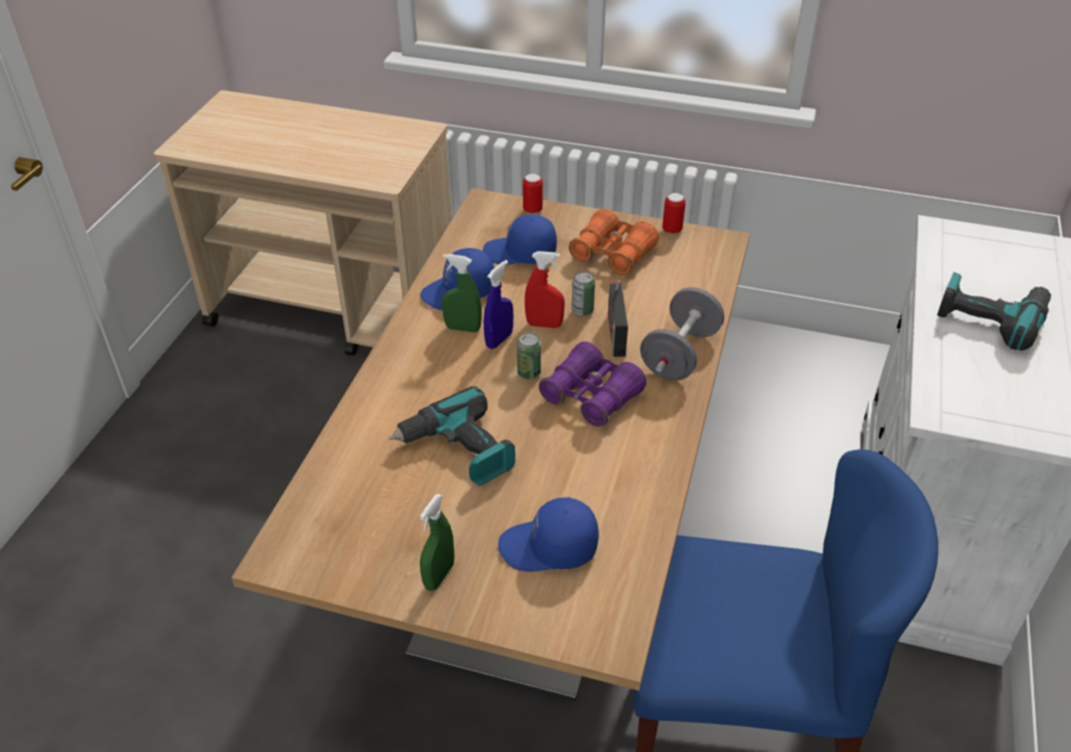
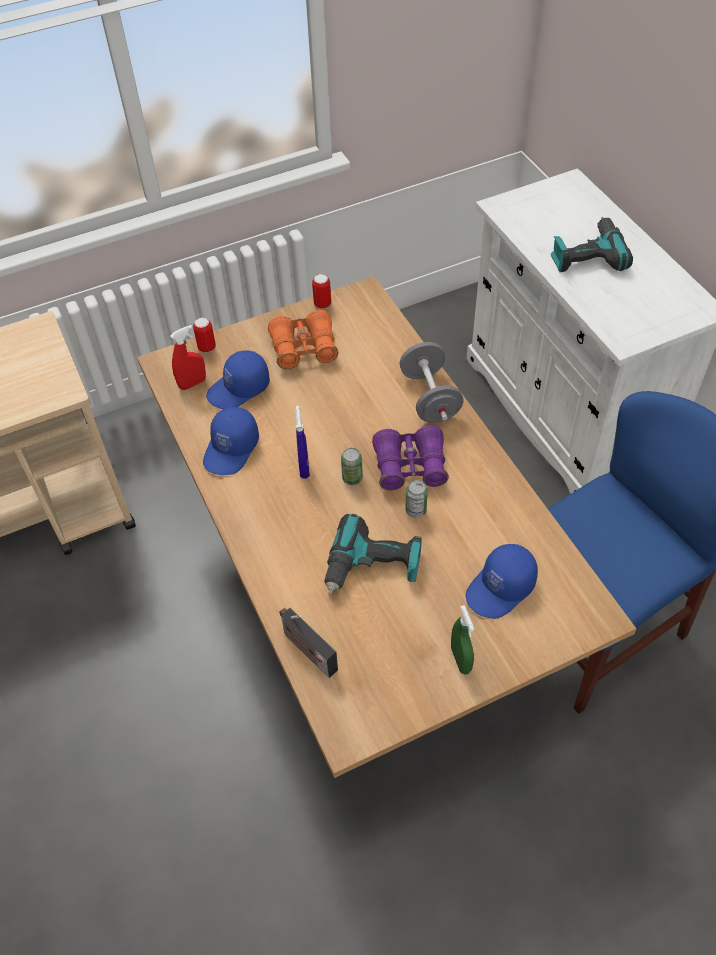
camera: 40 degrees left, 10 degrees up
(463, 328) = (268, 476): green spray bottle -> none
(544, 324) = (320, 435): red spray bottle -> red spray bottle (192, 383)
(582, 310) = (333, 406): can -> can (415, 510)
(615, 332) = (373, 409): radio -> radio (307, 650)

